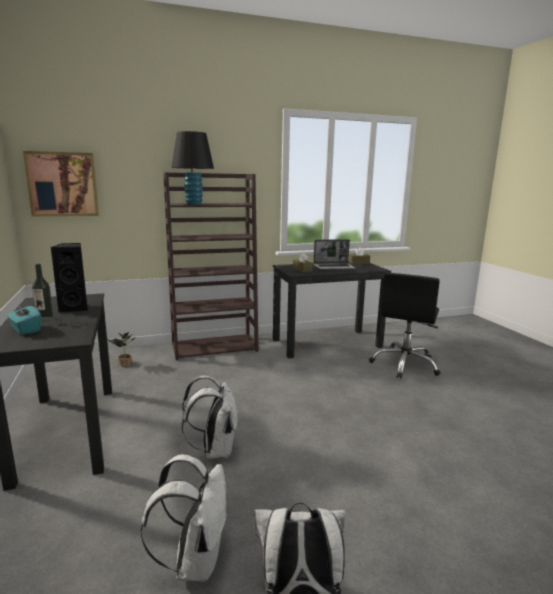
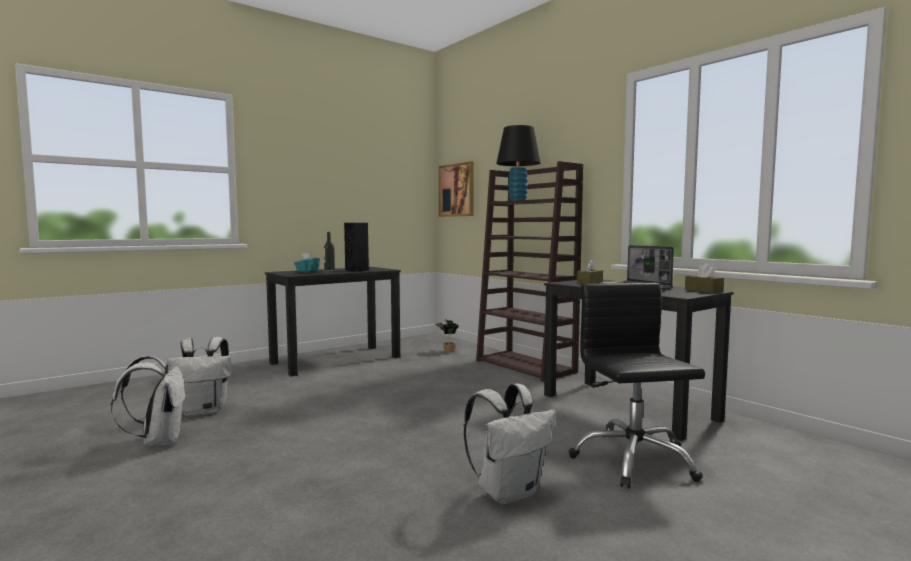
camera: 70 degrees right, 10 degrees down
(214, 450) = (330, 396): white backpack -> white backpack (509, 492)
(405, 364) = (633, 460): black office chair -> black office chair turned 75 degrees clockwise

